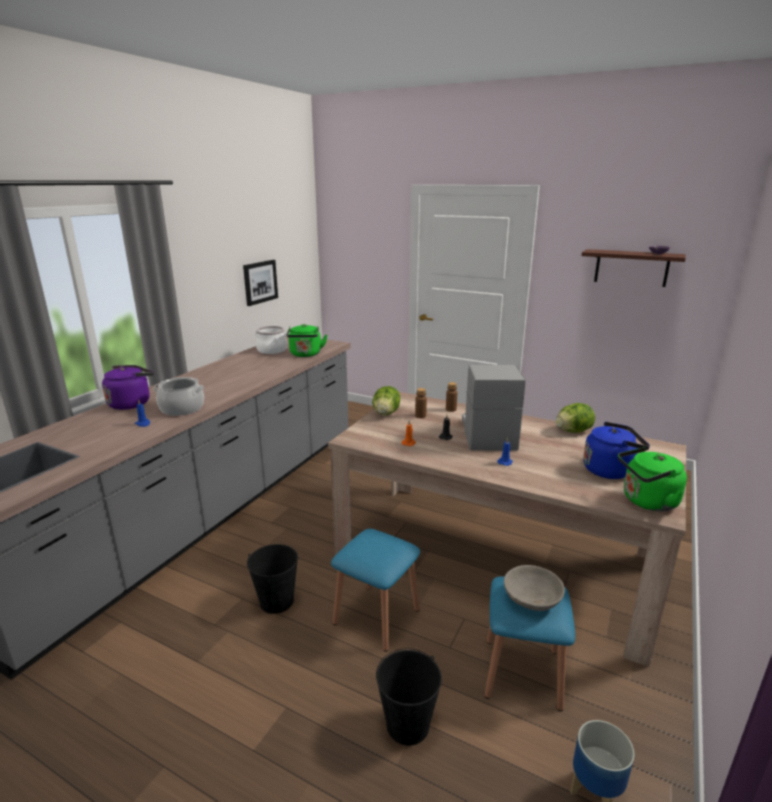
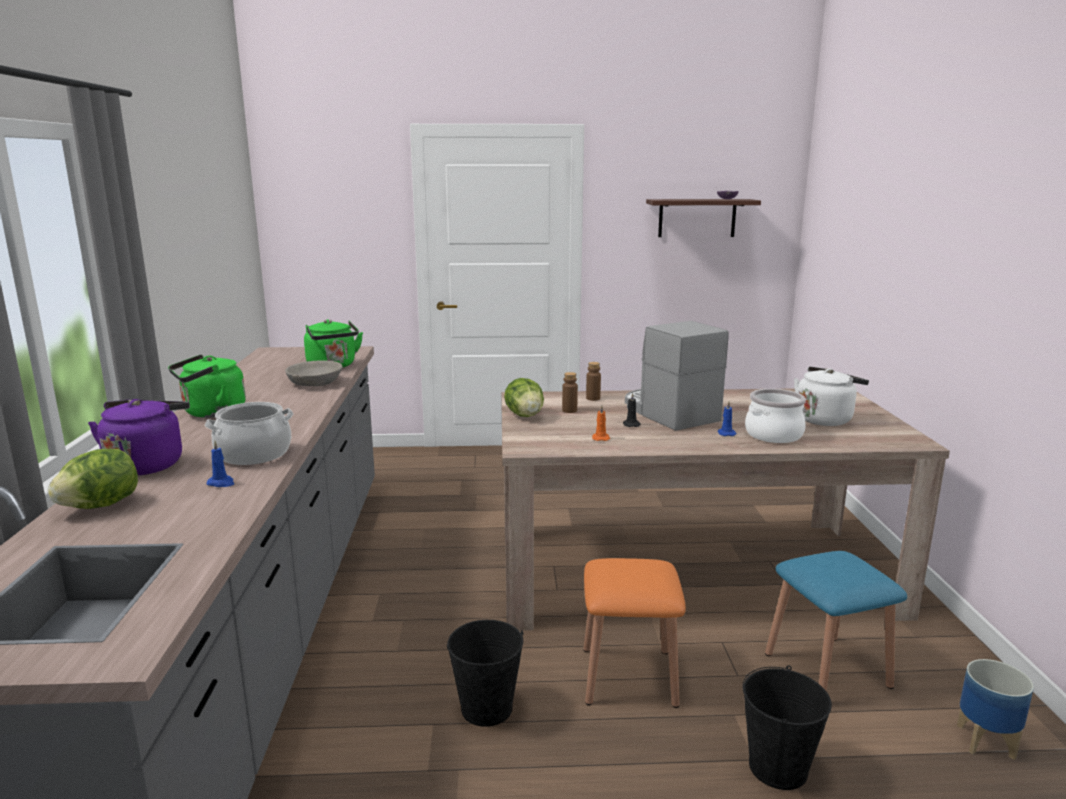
camera: 30 degrees left, 5 degrees down
(260, 282) = (210, 268): picture -> none
(272, 350) = (270, 368): cooking pot -> cooking pot (774, 435)
(376, 616) = (628, 676): blue stool -> orange stool
(532, 598) = (841, 567): grey bowl -> grey bowl (315, 383)
(573, 431) = (743, 395): lettuce -> lettuce (100, 505)
(610, 470) = (825, 419): blue kettle -> white kettle
(646, 501) = (890, 436): green kettle -> green kettle (211, 413)

